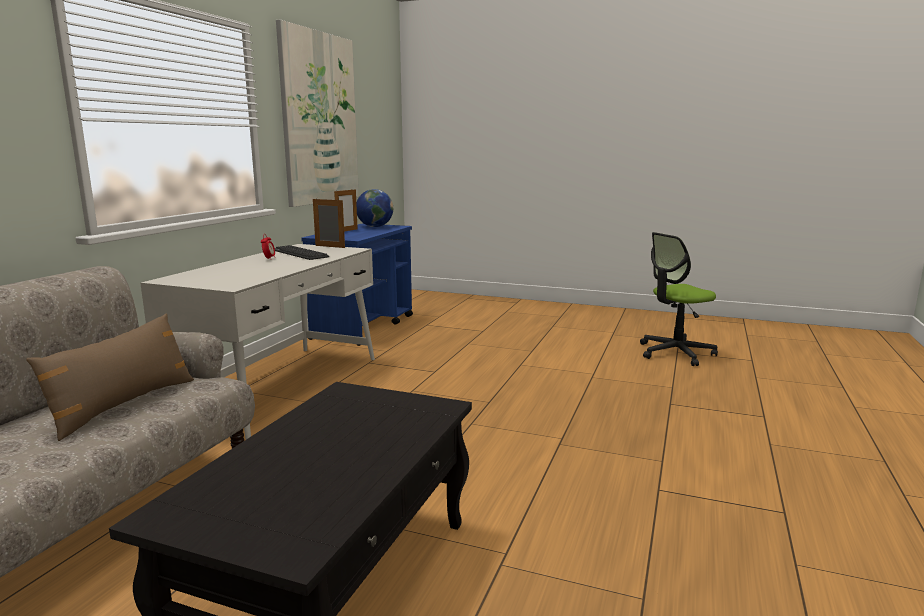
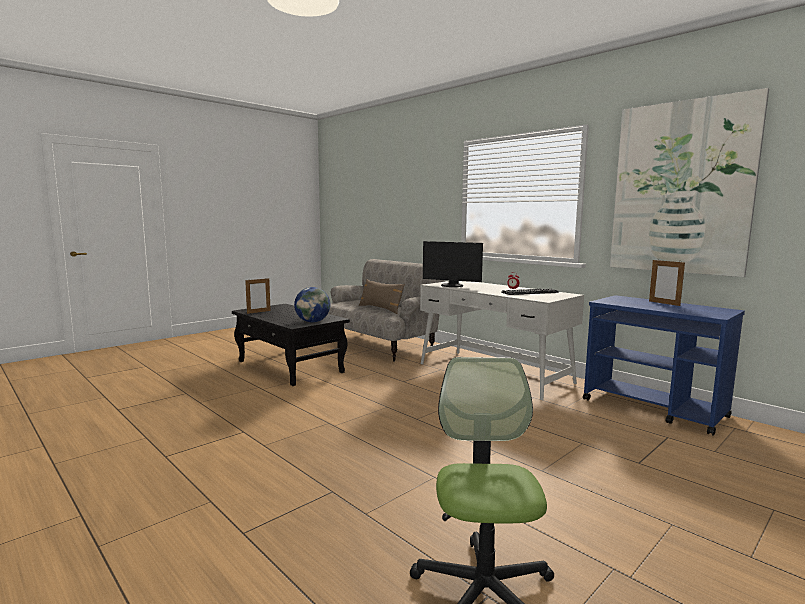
camera: 115 degrees right, 5 degrees down
(246, 278) = (451, 286): none -> monitor
(330, 246) = (562, 297): picture frame -> picture frame (258, 312)
(375, 226) = (706, 310): globe -> globe (313, 322)

